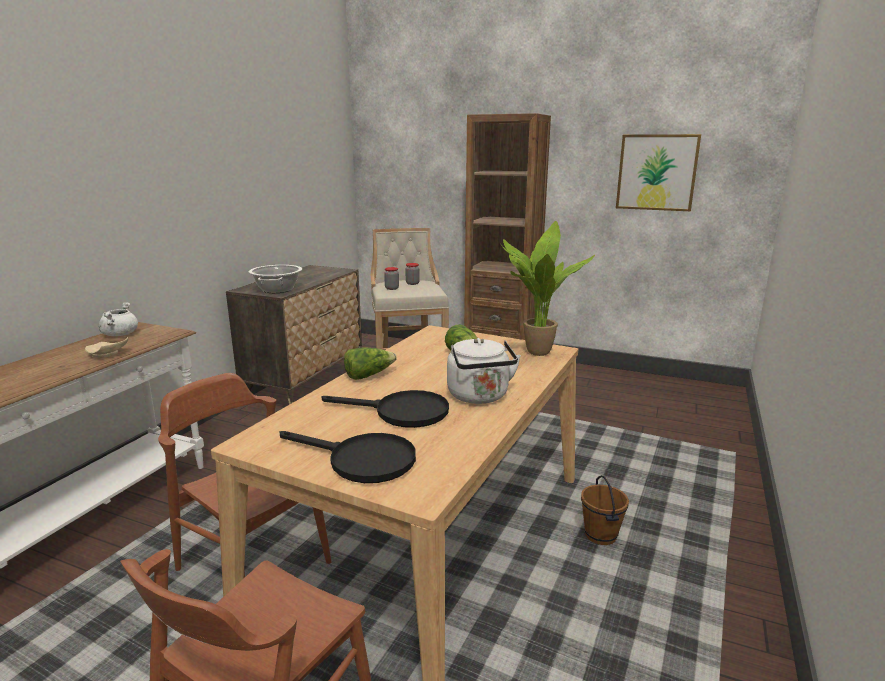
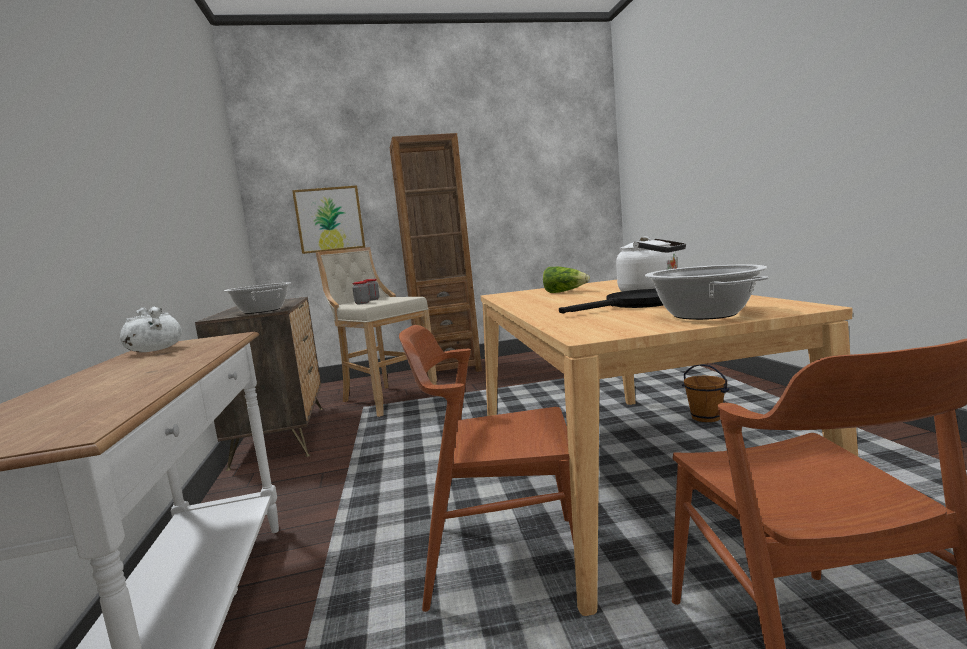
camera: 35 degrees left, 10 degrees down
(107, 354) = (197, 355): beige plate -> none
(361, 460) = (705, 314): black frying pan -> cooking pot
(368, 375) = (535, 307): lettuce -> none
(534, 351) = (604, 283): potted plant -> none
(656, 172) = (538, 184): picture -> picture (329, 219)

